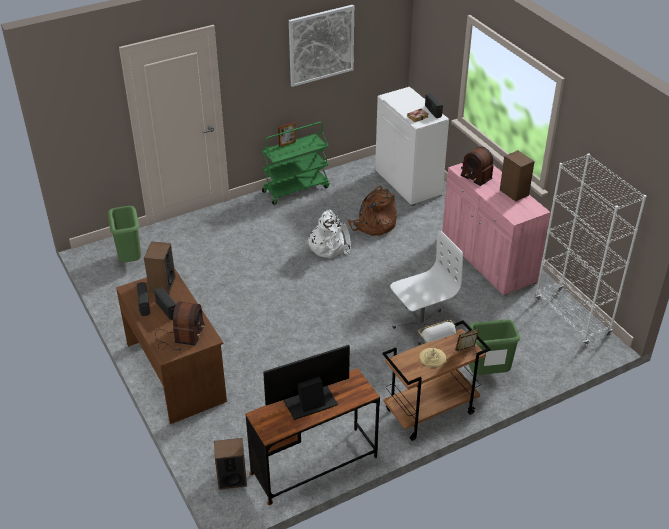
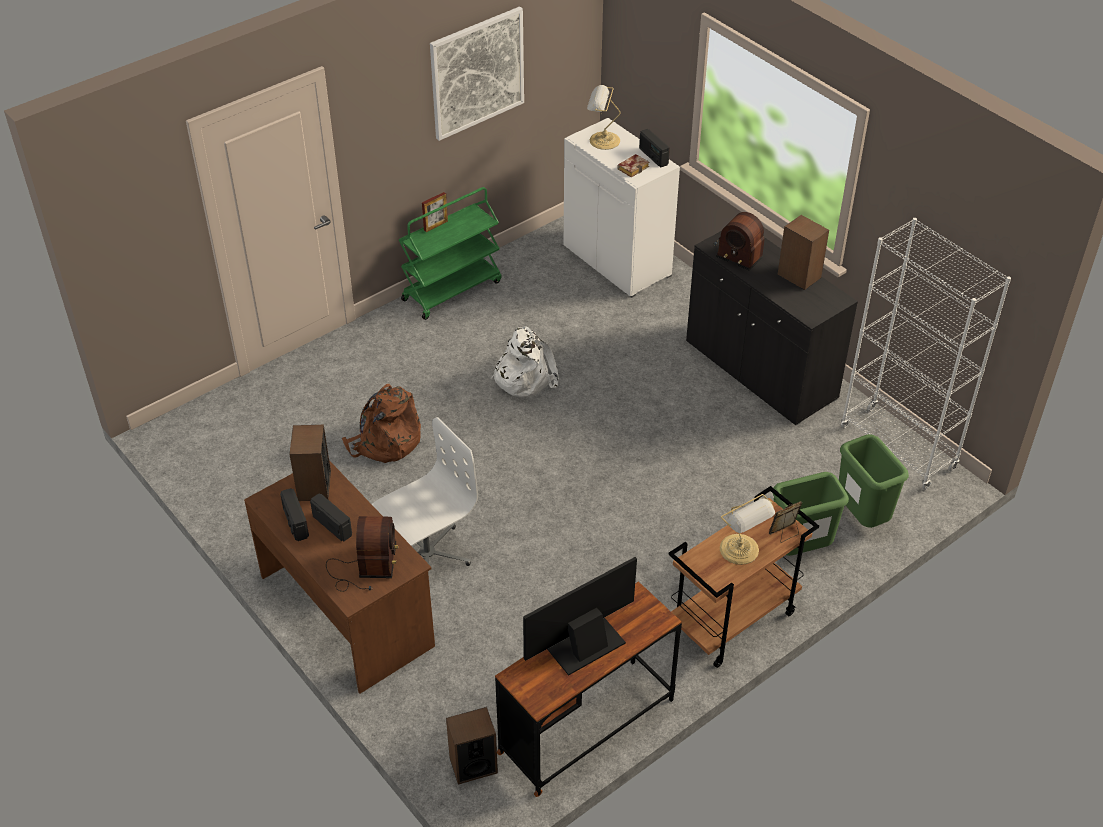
camera: 10 degrees left, 5 degrees up
(130, 259) = (229, 437): green trash can -> green trash can (862, 517)
(373, 225) = (582, 336): brown backpack -> brown backpack (385, 442)
(402, 99) = (603, 140): none -> table lamp
(420, 324) = (688, 486): white office chair -> white office chair (426, 555)
(488, 259) = (760, 371): pink cabinet -> black cabinet

